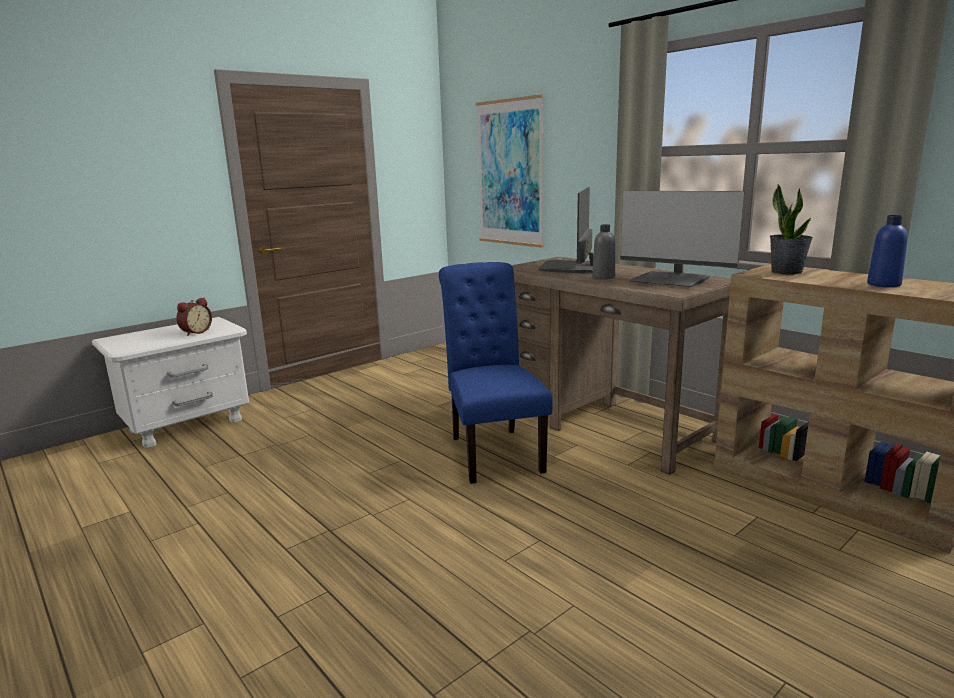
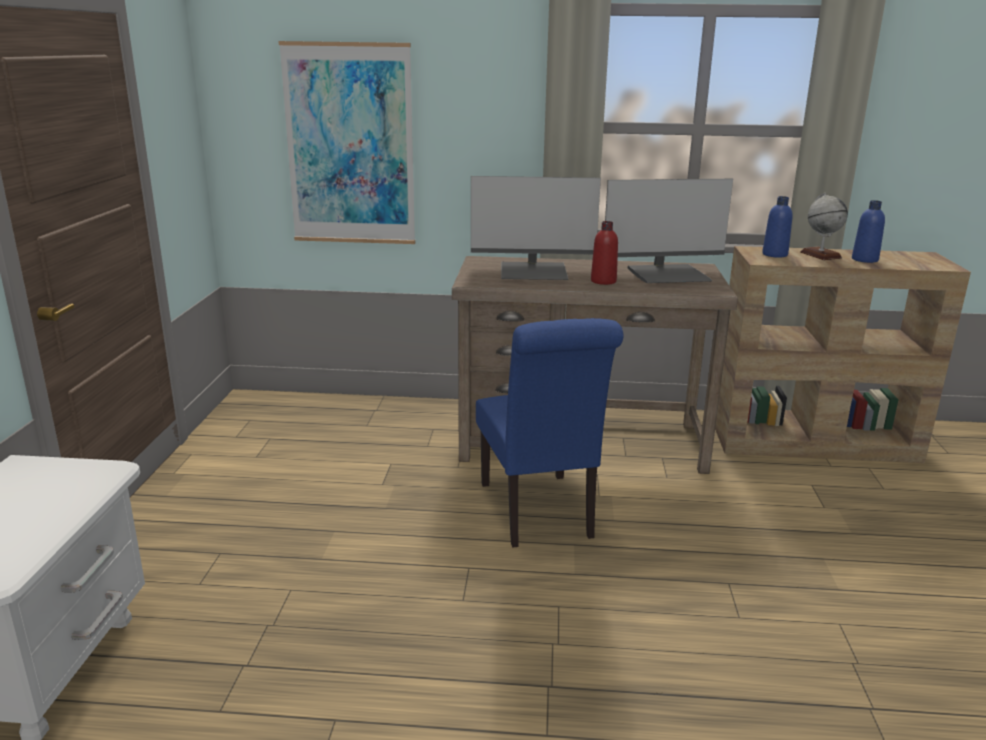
camera: 45 degrees left, 5 degrees up
(195, 332) = (54, 496): alarm clock -> none
(493, 451) = (539, 514): blue chair -> blue chair turned 135 degrees counterclockwise
(570, 268) = (533, 272): monitor -> monitor turned 60 degrees counterclockwise
(603, 277) = (603, 281): grey bottle -> red bottle
(786, 272) = (774, 254): potted plant -> blue bottle
(840, 277) = (820, 255): none -> globe

